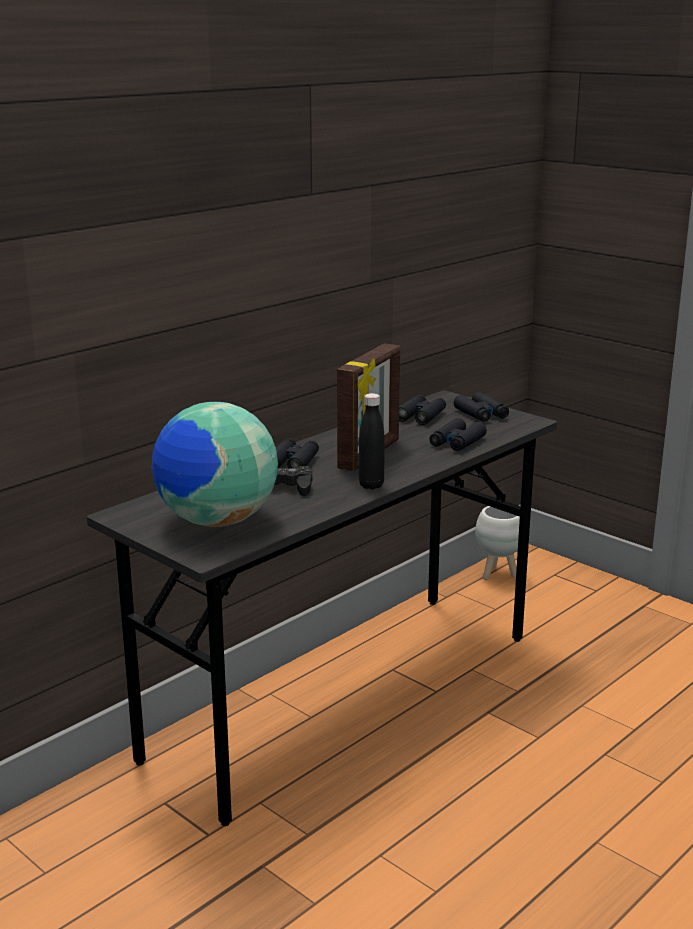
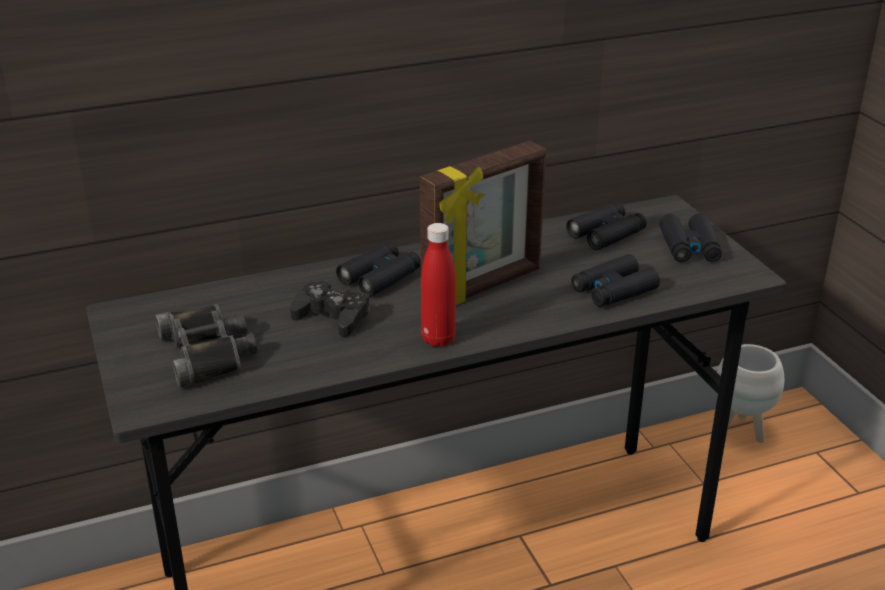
camera: 25 degrees right, 10 degrees up
(216, 521) = (208, 352): globe -> black binoculars
(371, 485) = (438, 339): black bottle -> red bottle

